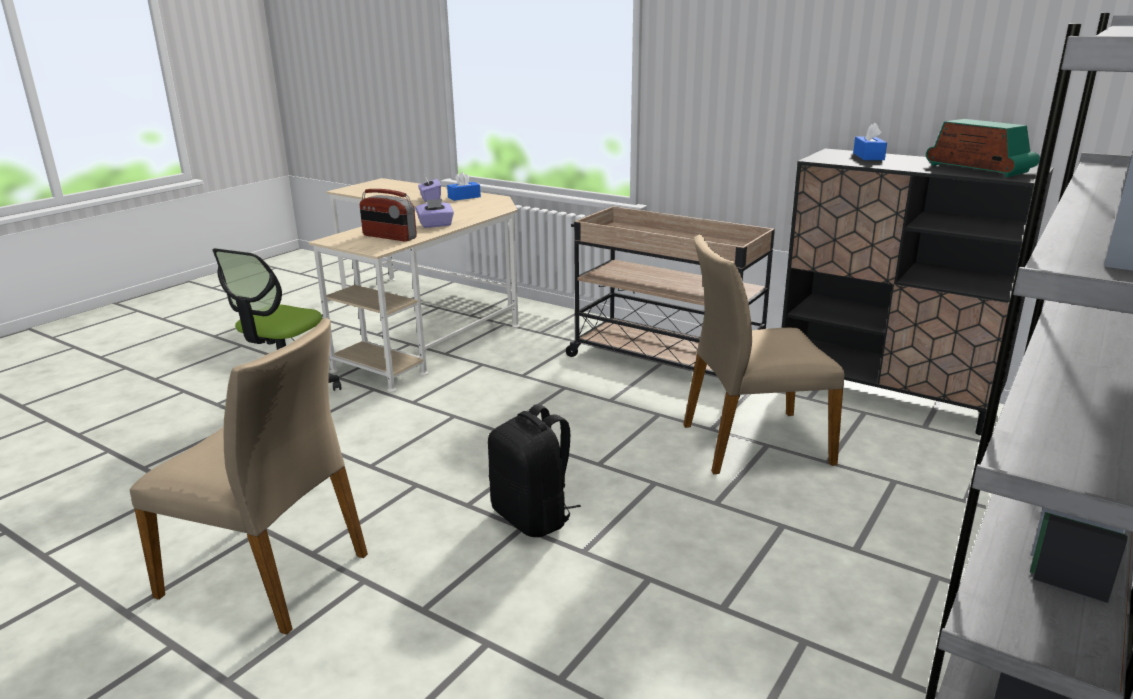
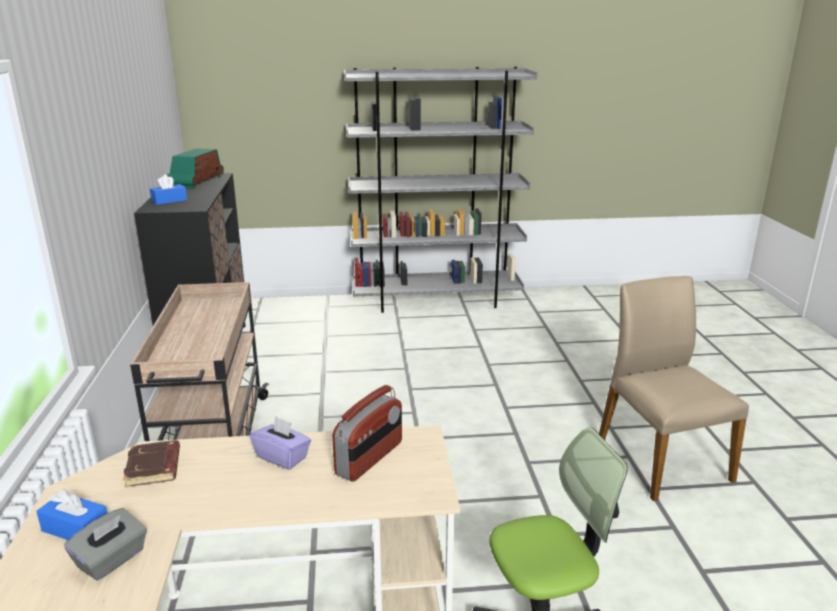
camera: 130 degrees left, 0 degrees up
(389, 237) = (370, 458): radio -> radio turned 45 degrees clockwise
(430, 199) = (112, 560): purple tissue box -> grey tissue box
(484, 208) = (154, 468): none -> brown book
(533, 517) = (493, 408): black backpack -> none
(753, 443) = (325, 376): beige chair -> none

